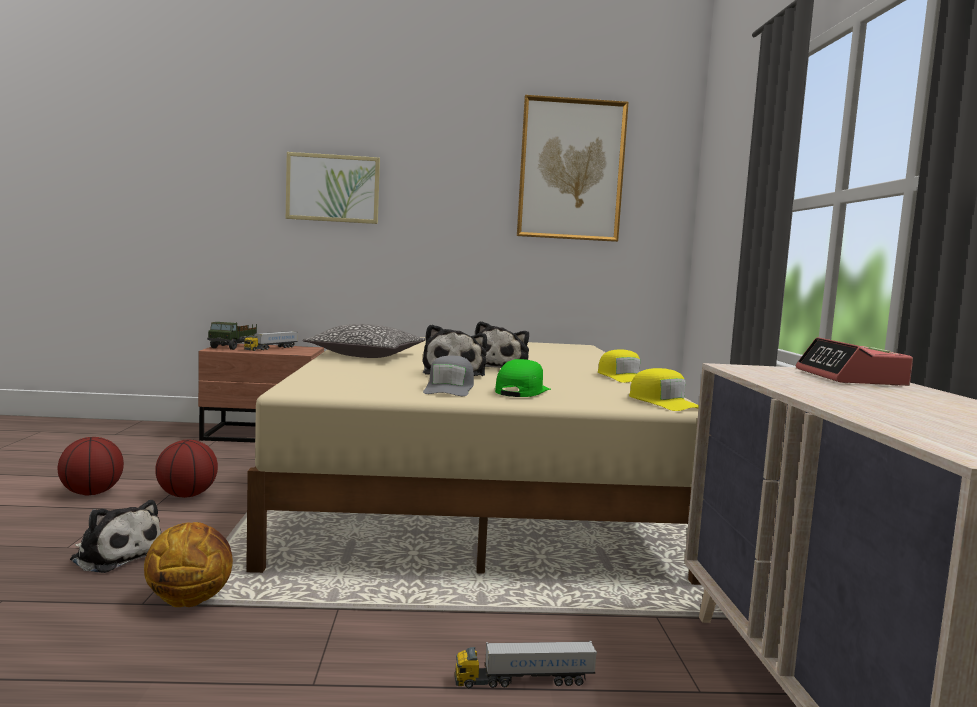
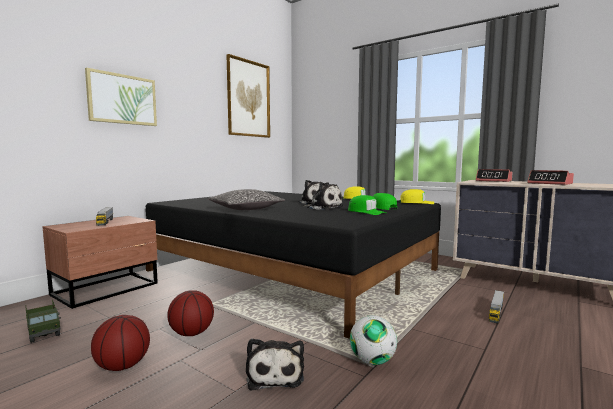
camera: 50 degrees left, 0 degrees up
(115, 555) = (275, 374): plush toy -> plush toy turned 105 degrees clockwise
(190, 600) = (372, 361): basketball -> football
(233, 347) = (74, 226): toy truck -> toy truck (44, 331)
(449, 389) = (366, 212): grey cap -> green cap
(473, 485) = (292, 270): beige bed -> black bed
(888, 404) = (550, 183): none -> alarm clock

